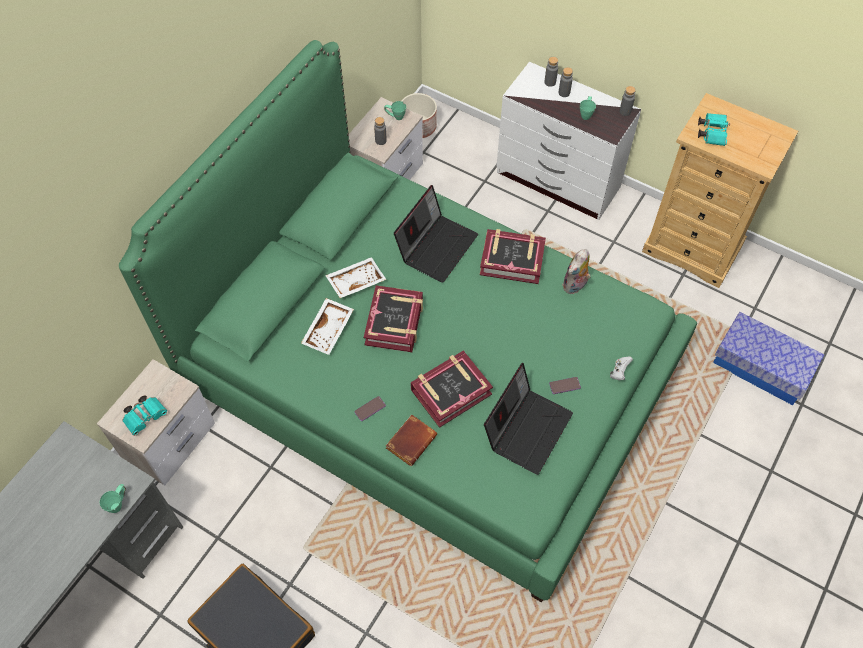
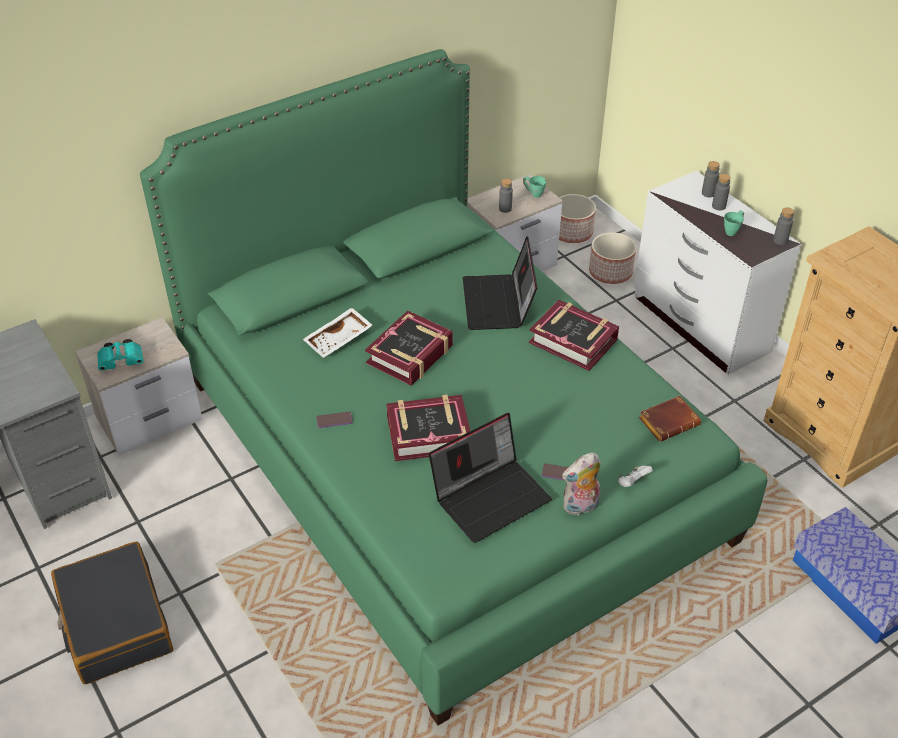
camera: 25 degrees right, 15 degrees down
(118, 503) = (32, 401): green mug -> none
(356, 281) = (394, 307): white tray -> none
(411, 440) = (358, 463): brown book -> brown book (669, 421)
(436, 246) = (499, 304): laptop -> laptop turned 120 degrees clockwise
(467, 156) = (610, 272): none -> planter
(575, 286) = (631, 386): plush toy -> plush toy (580, 507)
(712, 133) = (853, 262): turquoise binoculars -> none

